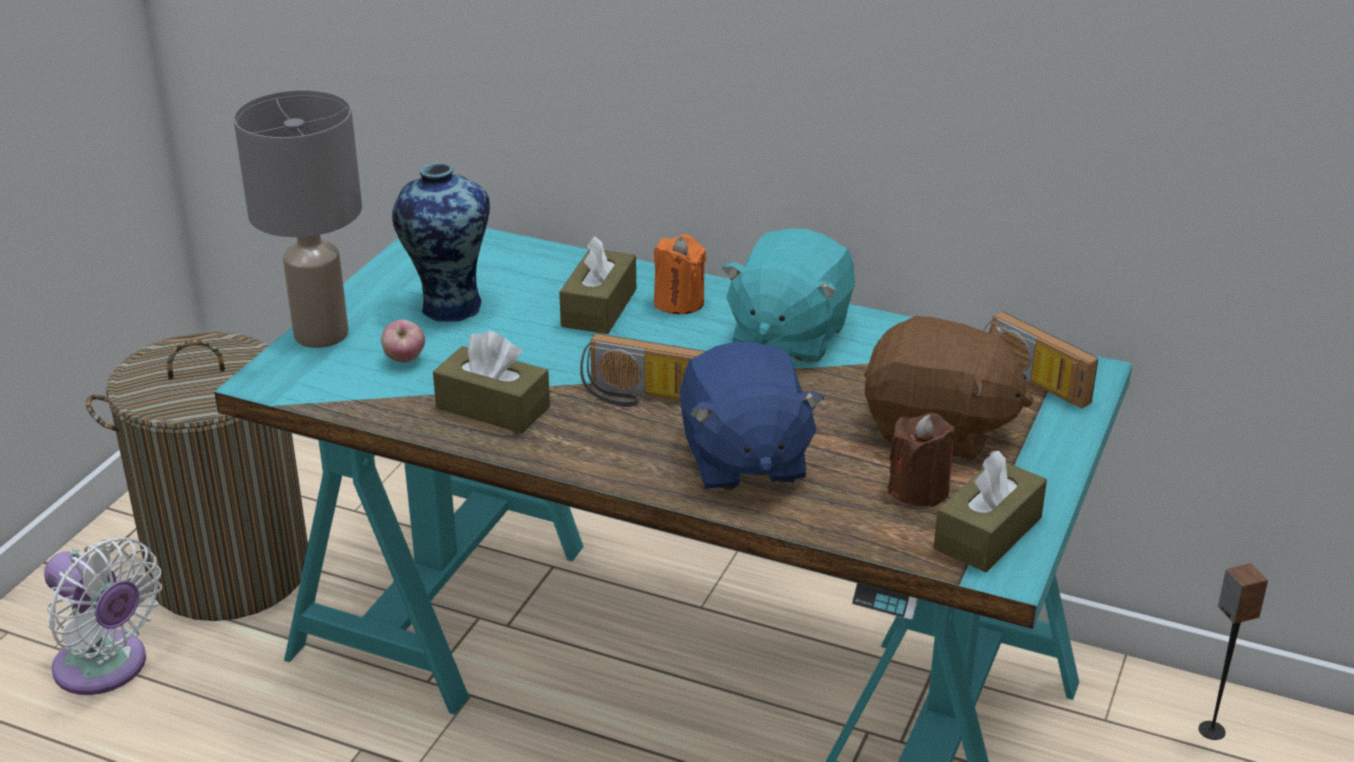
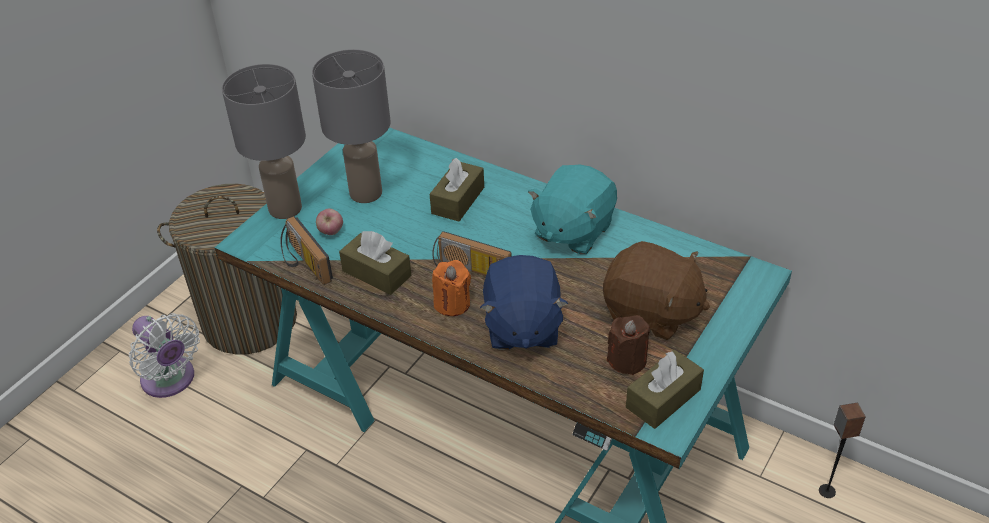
camera: 10 degrees right, 10 degrees up
(449, 306) = (366, 192): vase -> grey table lamp
(679, 302) = (509, 199): orange candle -> orange candle (452, 304)
(1027, 384) = (717, 282): radio -> radio (303, 263)

